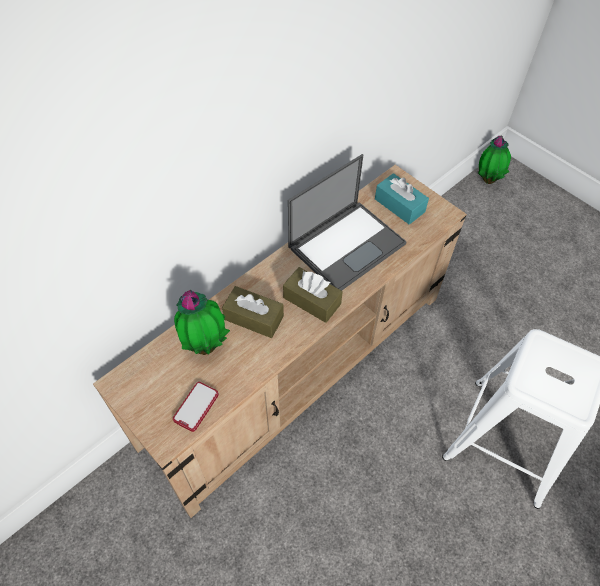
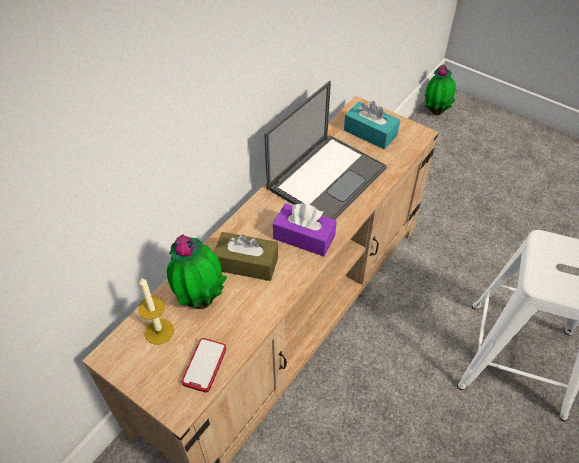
camera: 10 degrees left, 5 degrees down
(163, 368) = (159, 331): none -> candle
(312, 301) = (304, 237): brown tissue box -> purple tissue box

